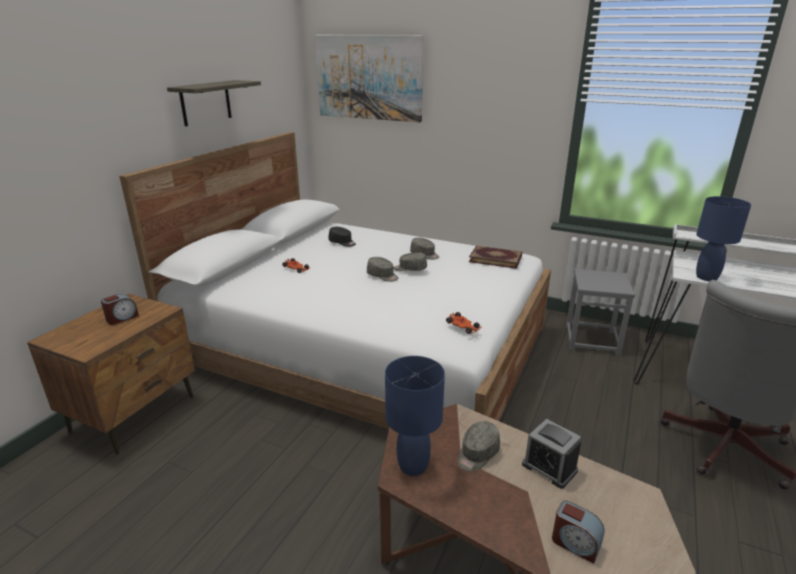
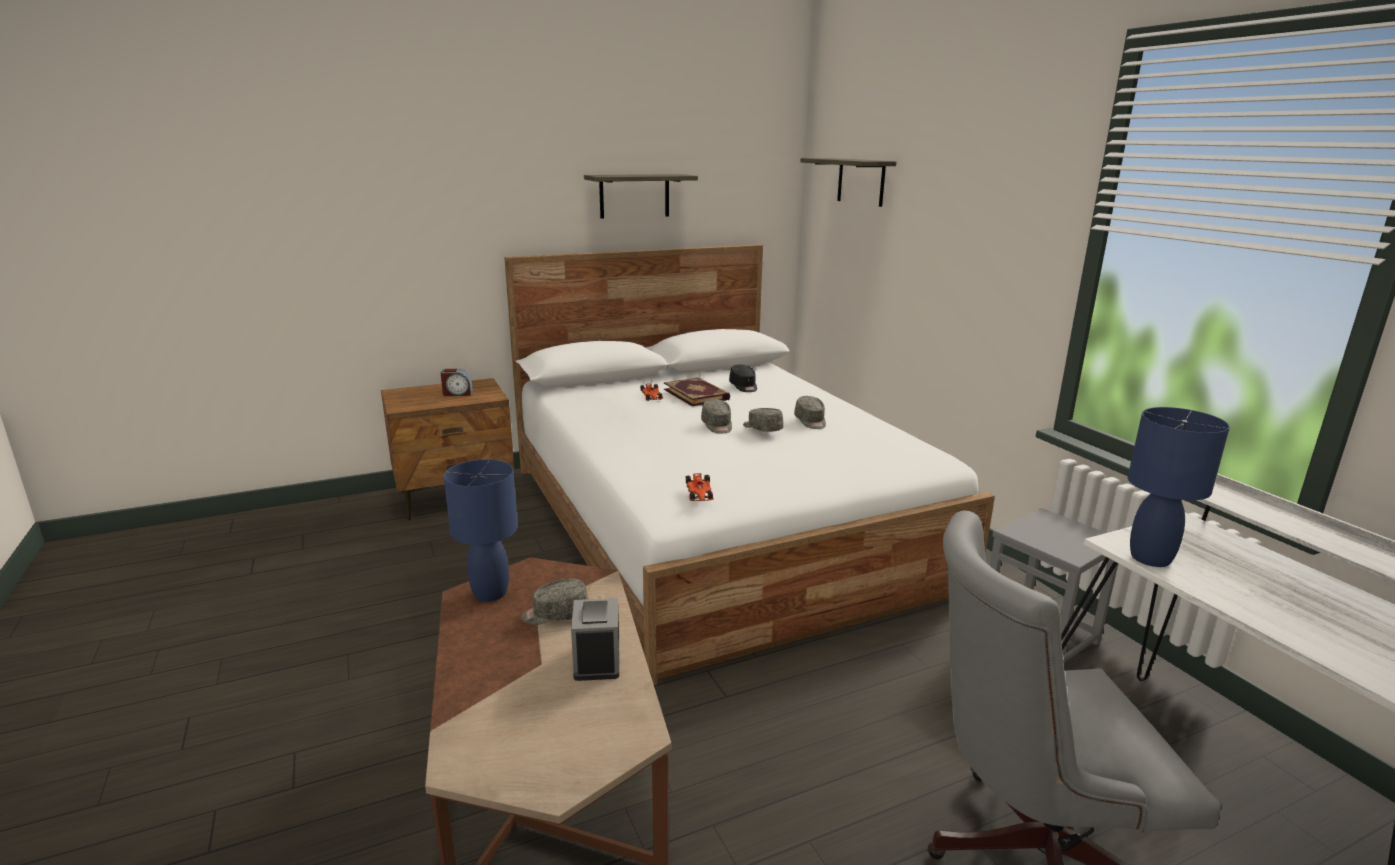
camera: 40 degrees right, 5 degrees down
(369, 77) = (861, 181): picture -> shelf
(495, 258) = (893, 449): book -> book (697, 394)
(575, 543) = (501, 720): alarm clock -> none

